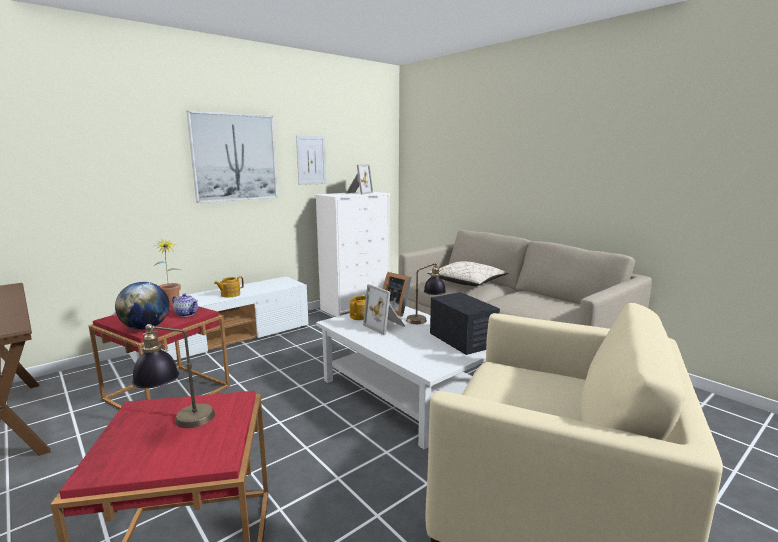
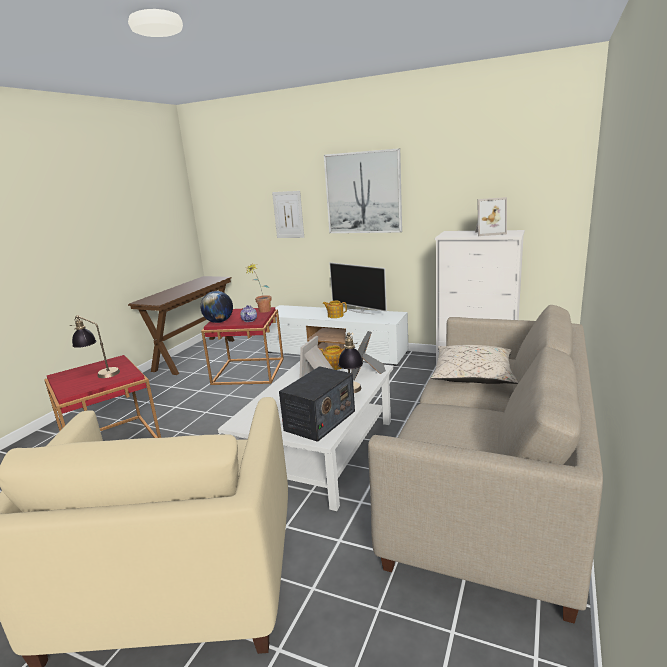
camera: 65 degrees right, 5 degrees up
(244, 286) = (360, 311): none -> television
(311, 160) = (445, 192): picture -> picture (288, 214)

